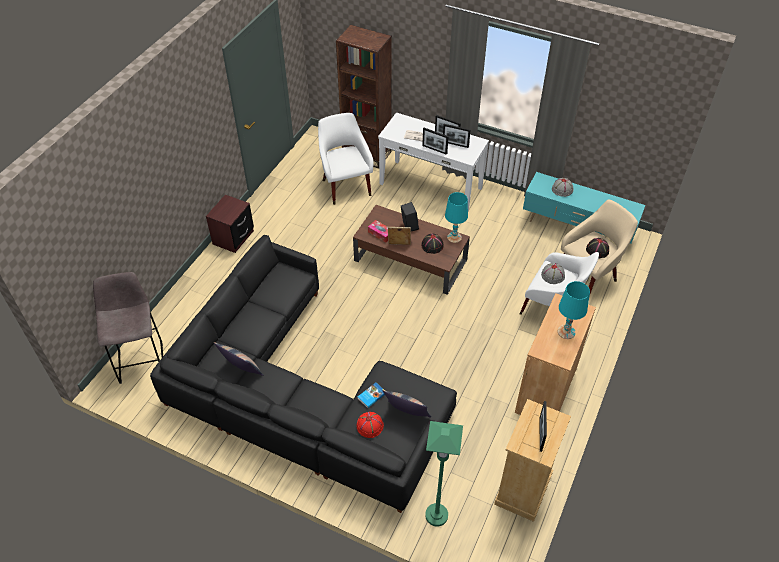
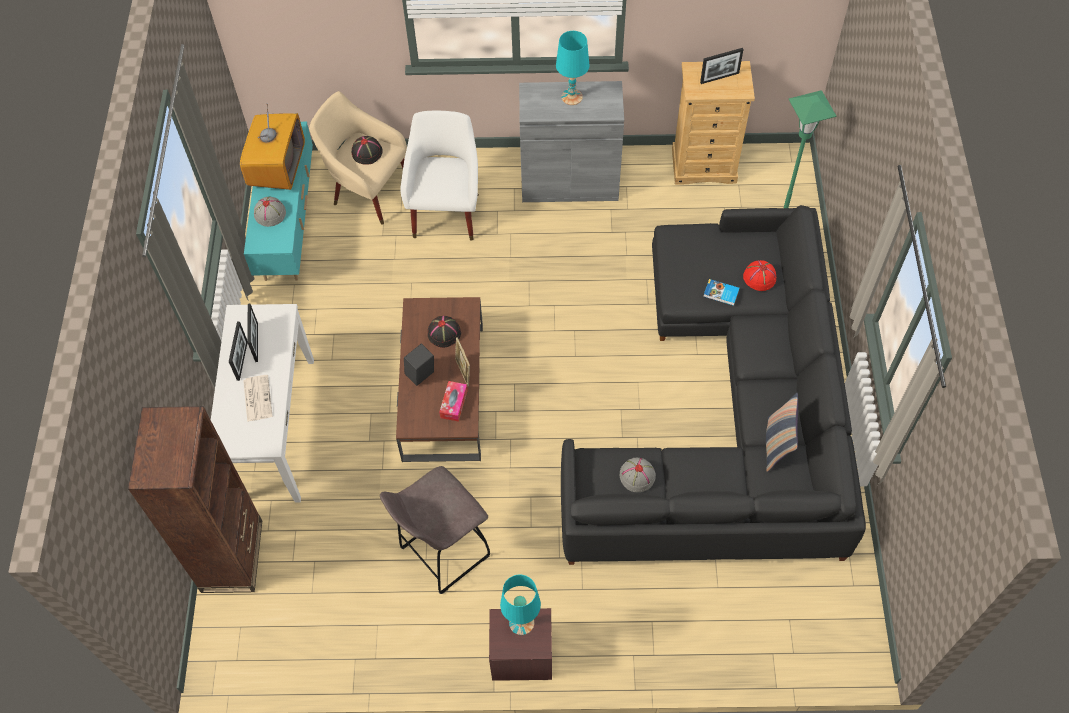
camera: 115 degrees left, 10 degrees up
(141, 361) = (805, 636): grey stool -> grey stool (442, 553)
(345, 185) = (324, 551): white armchair -> none
(407, 414) = (722, 251): pillow -> none
(434, 149) = (281, 364): picture frame -> none
(454, 237) = (415, 314): turquoise table lamp -> turquoise table lamp (521, 622)
(546, 389) = (569, 182): brown cabinet -> grey cabinet
(553, 275) = (435, 183): grey hat -> grey hat (637, 475)
(601, 202) = (277, 167): none -> television

